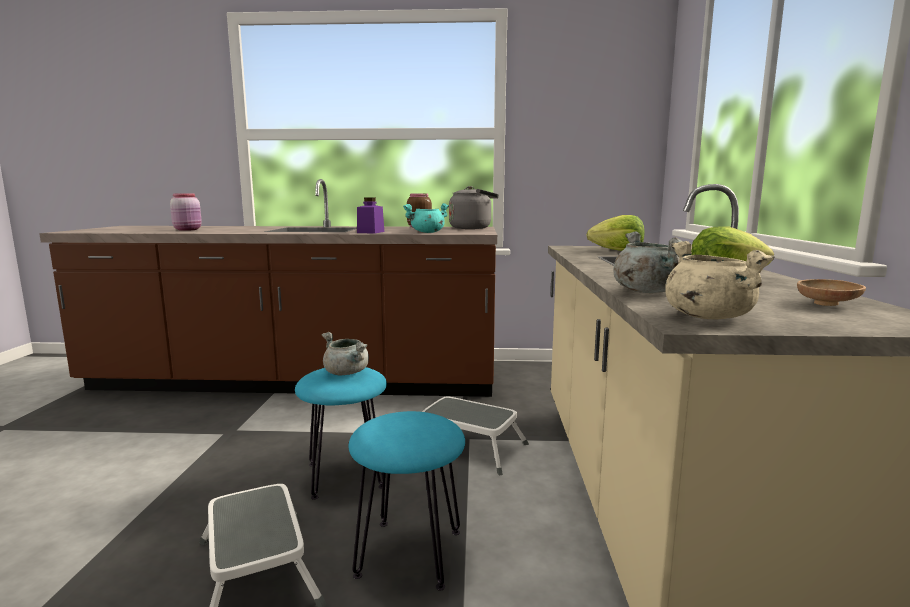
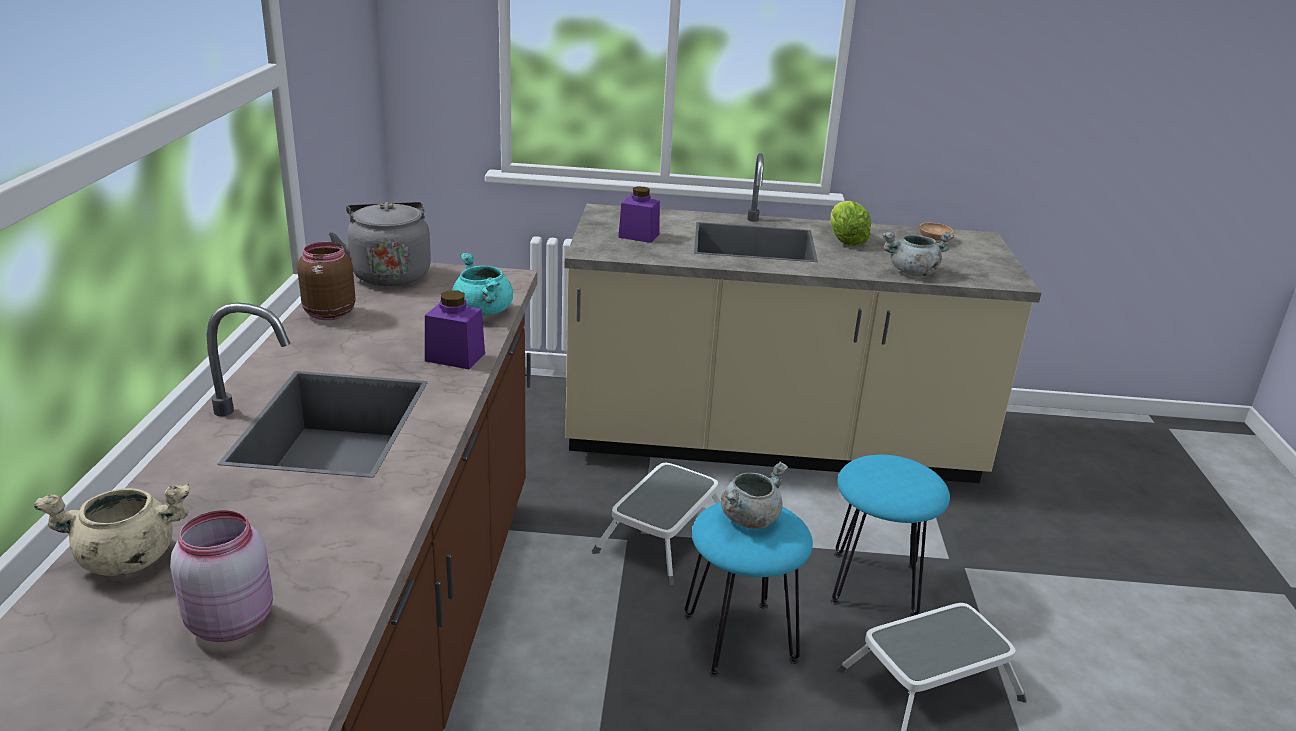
camera: 90 degrees left, 15 degrees up
(618, 250) = (639, 236): lettuce -> purple jar
(706, 316) = (991, 274): beige cooking pot -> beige cooking pot (126, 560)

